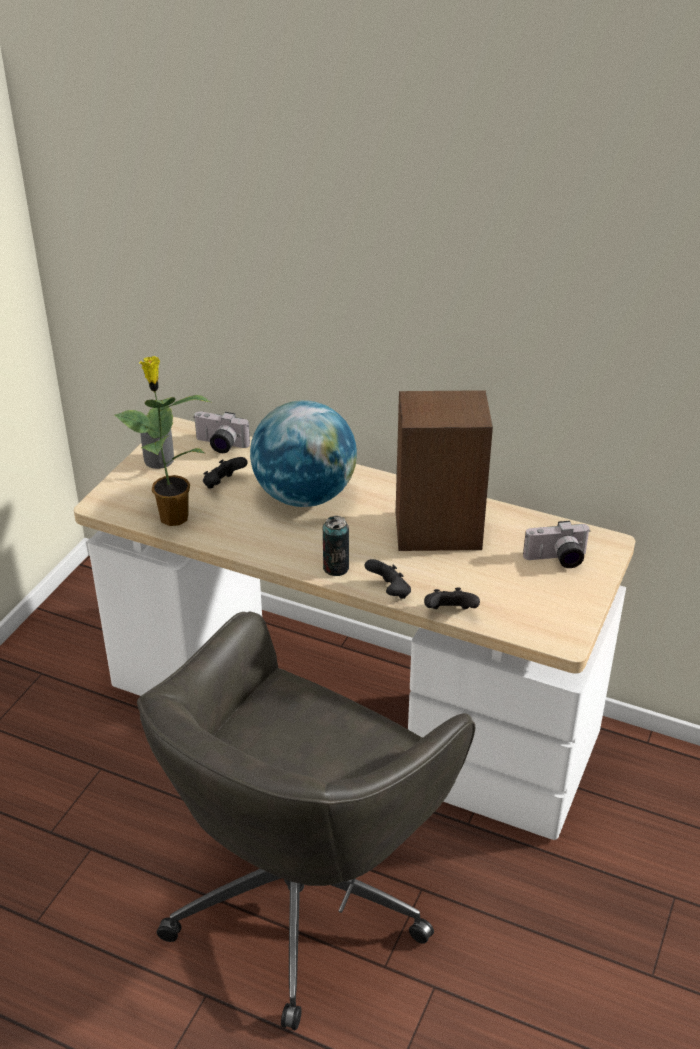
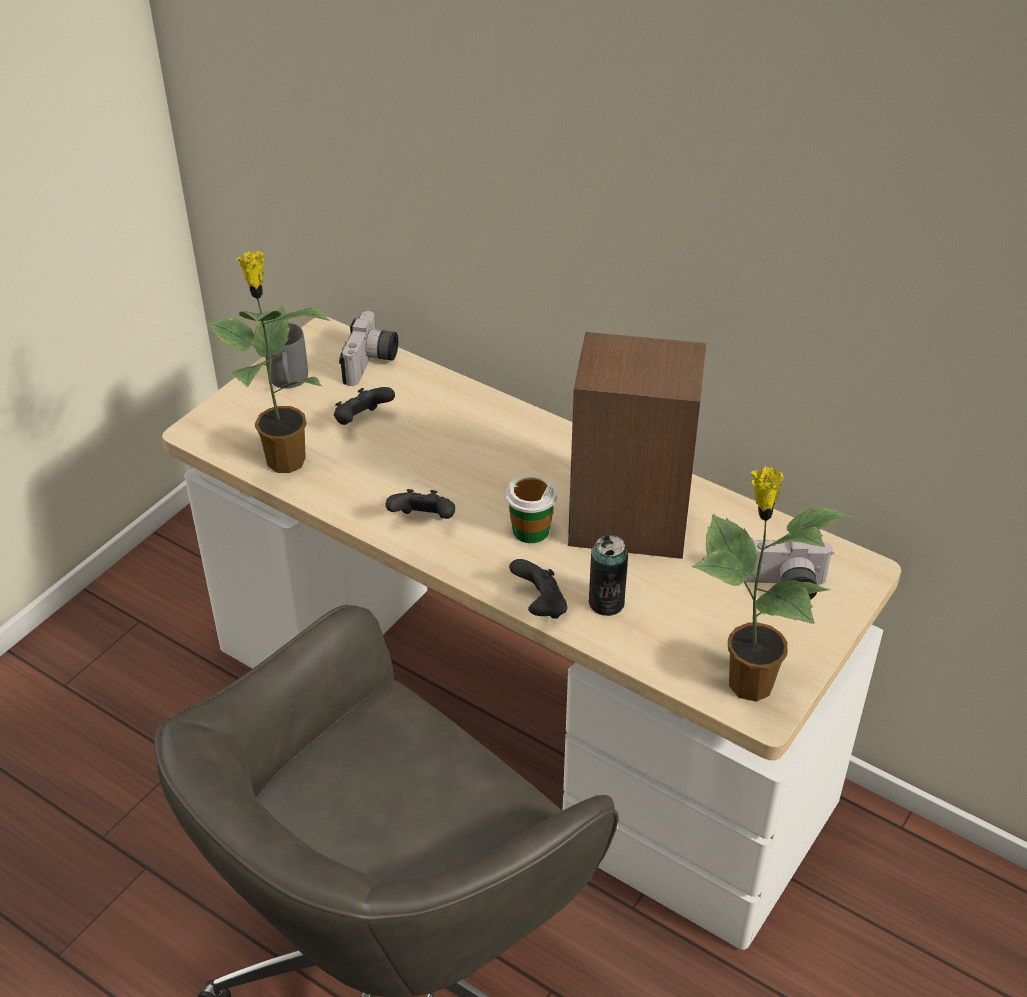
camera: 10 degrees right, 5 degrees up
(219, 445) = (372, 364): camera -> camera turned 105 degrees counterclockwise
(305, 496) = (464, 450): globe -> none
(336, 568) = (477, 561): can -> can (606, 603)
(368, 543) = (530, 530): none -> cup
(450, 613) = (614, 648): black game controller -> black game controller (424, 521)
(549, 623) = (747, 682): none -> potted plant

